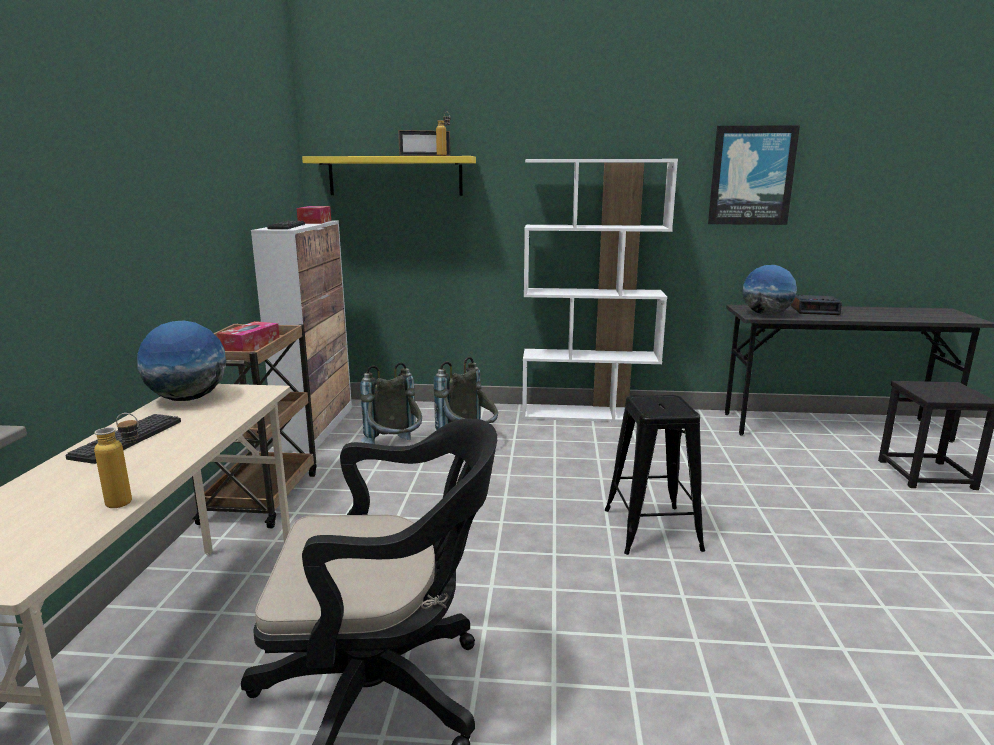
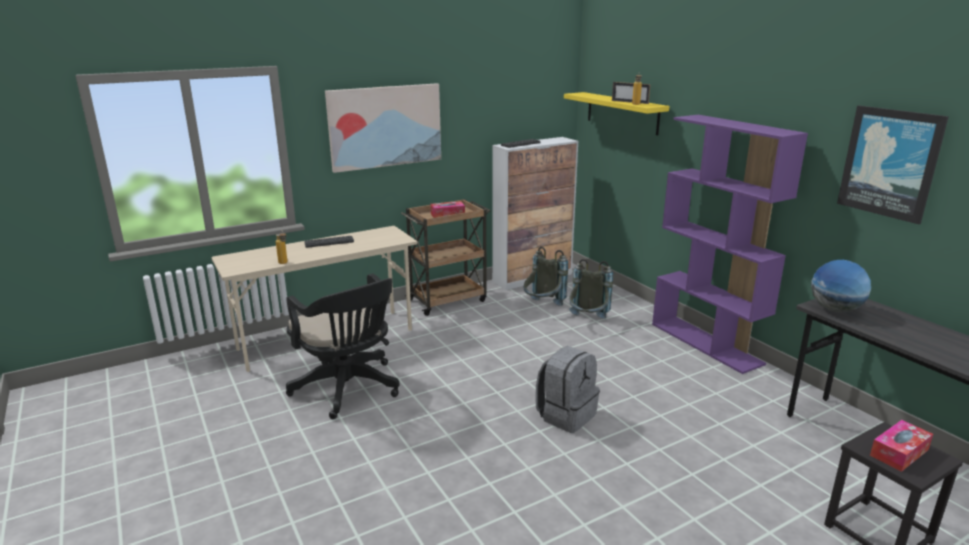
camera: 55 degrees right, 5 degrees up
(121, 188) = (385, 126): none -> picture
(188, 398) = (377, 233): globe -> none
(315, 222) = (556, 141): tissue box -> tissue box (899, 452)
(589, 414) = (706, 343): white bookcase -> purple bookcase
(651, 529) = (566, 415): black stool -> grey backpack
(814, 310) = (909, 326): alarm clock -> none

